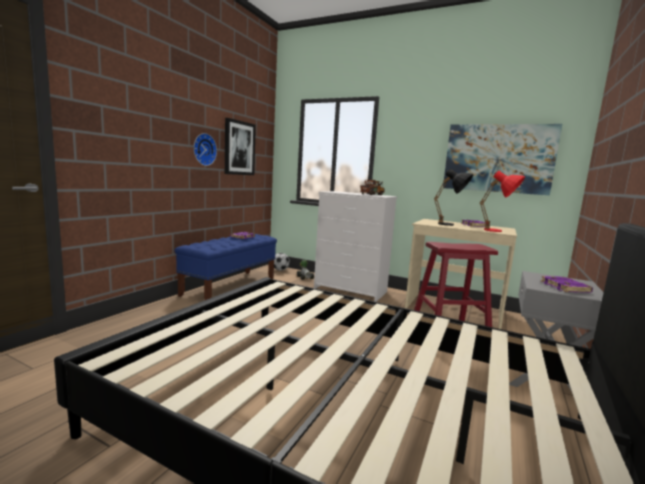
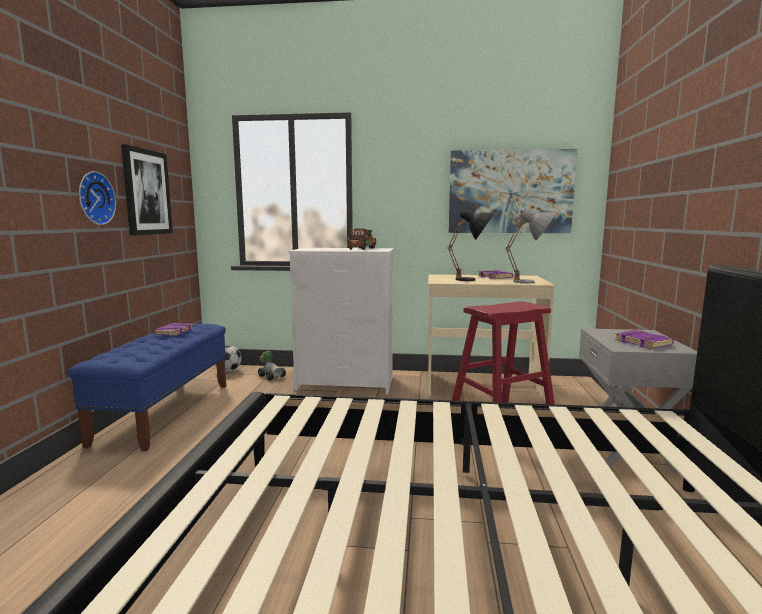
camera: 20 degrees left, 0 degrees up
(499, 231) = (531, 282): red table lamp -> grey table lamp

